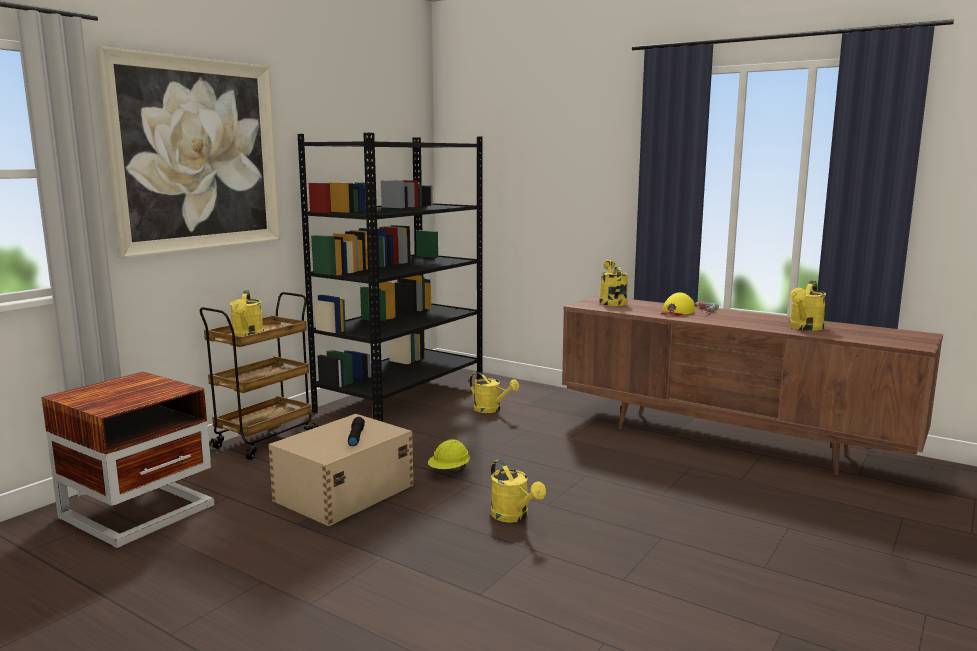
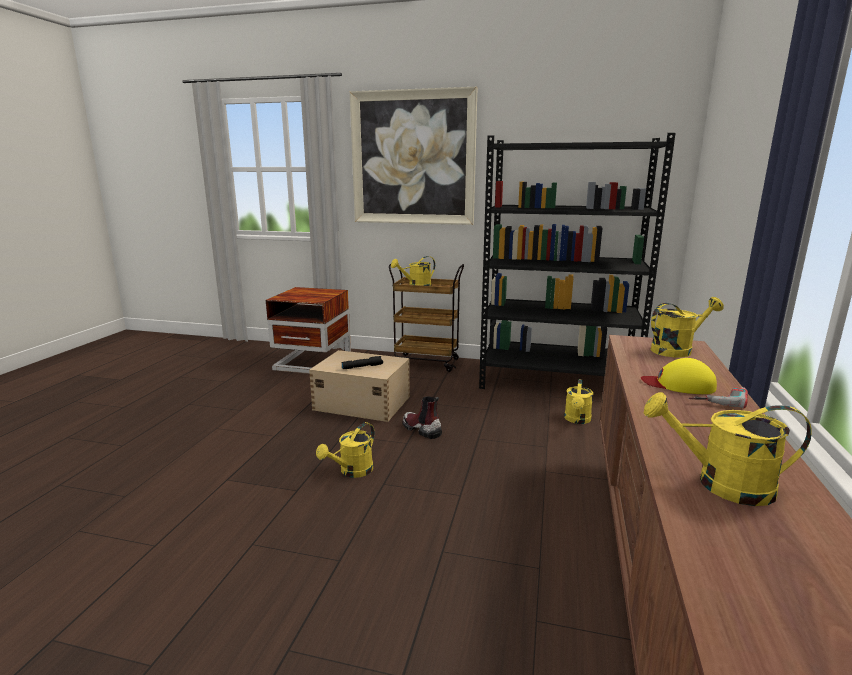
camera: 70 degrees right, 5 degrees up
(449, 471) = (421, 429): yellow hard hat -> boot

